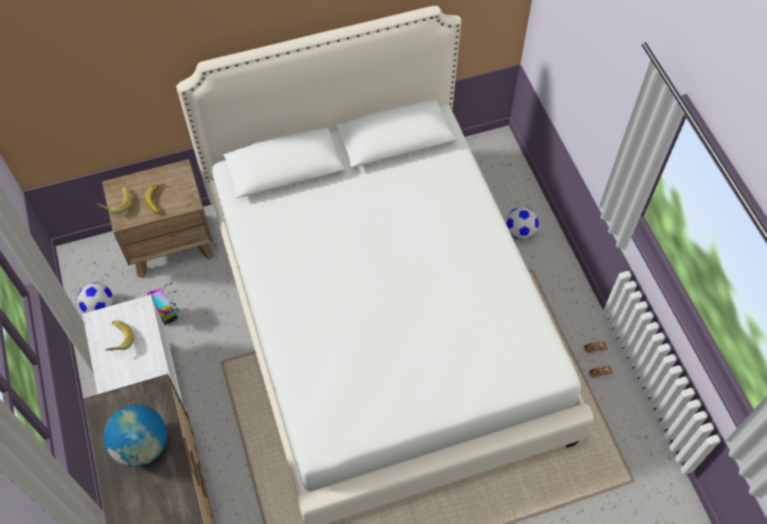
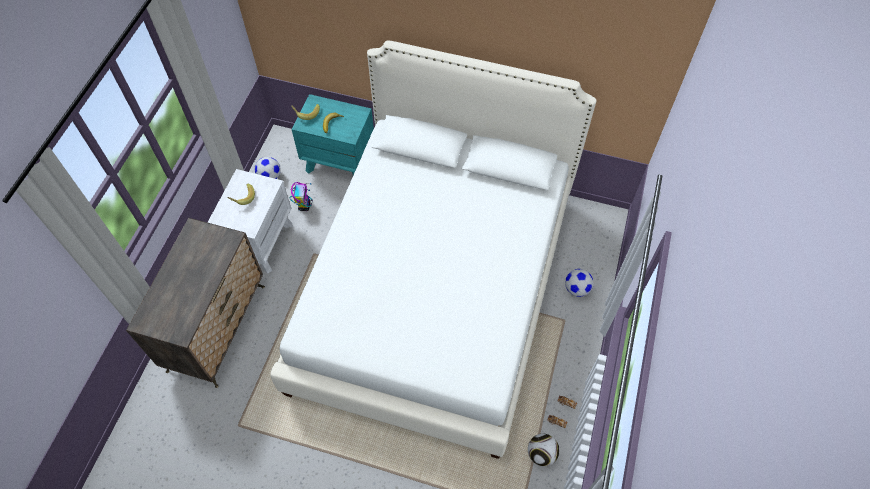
camera: 35 degrees right, 0 degrees up
(142, 446) = (197, 266): globe -> none
(171, 244) = (340, 162): brown nightstand -> turquoise nightstand
(609, 413) = (541, 454): none -> football

